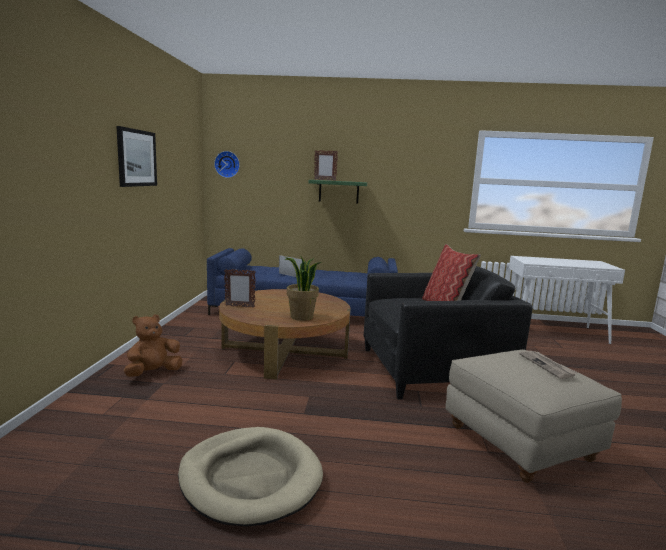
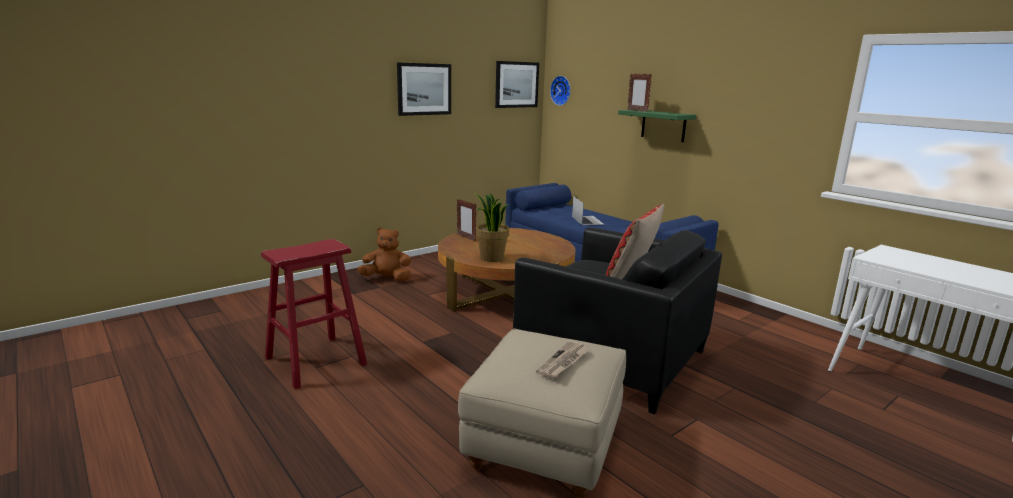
camera: 45 degrees right, 5 degrees up
(190, 157) = (516, 84): none -> picture
(250, 478) = (316, 361): beige dog bed -> red stool

